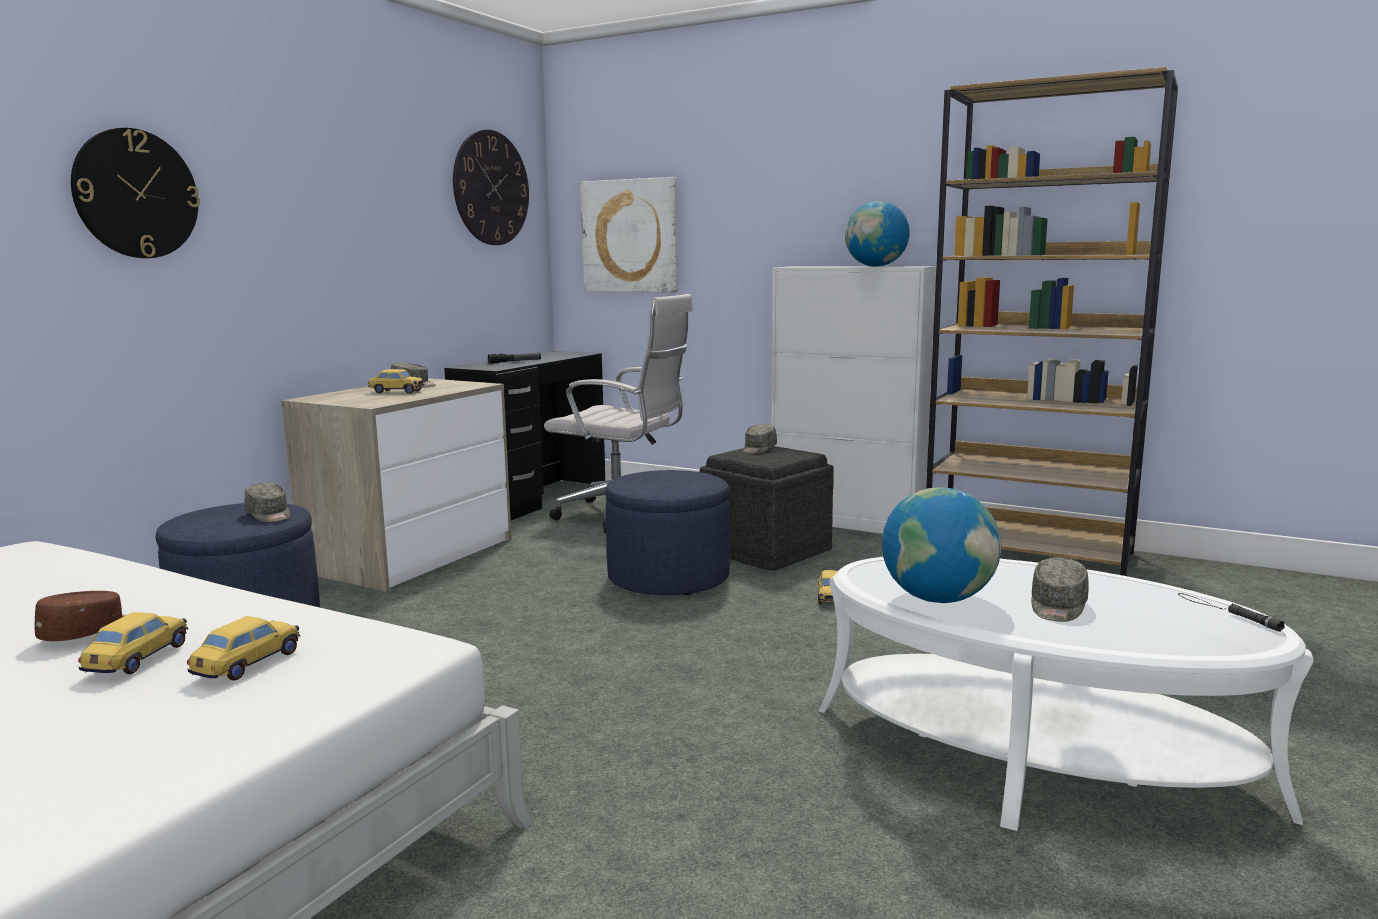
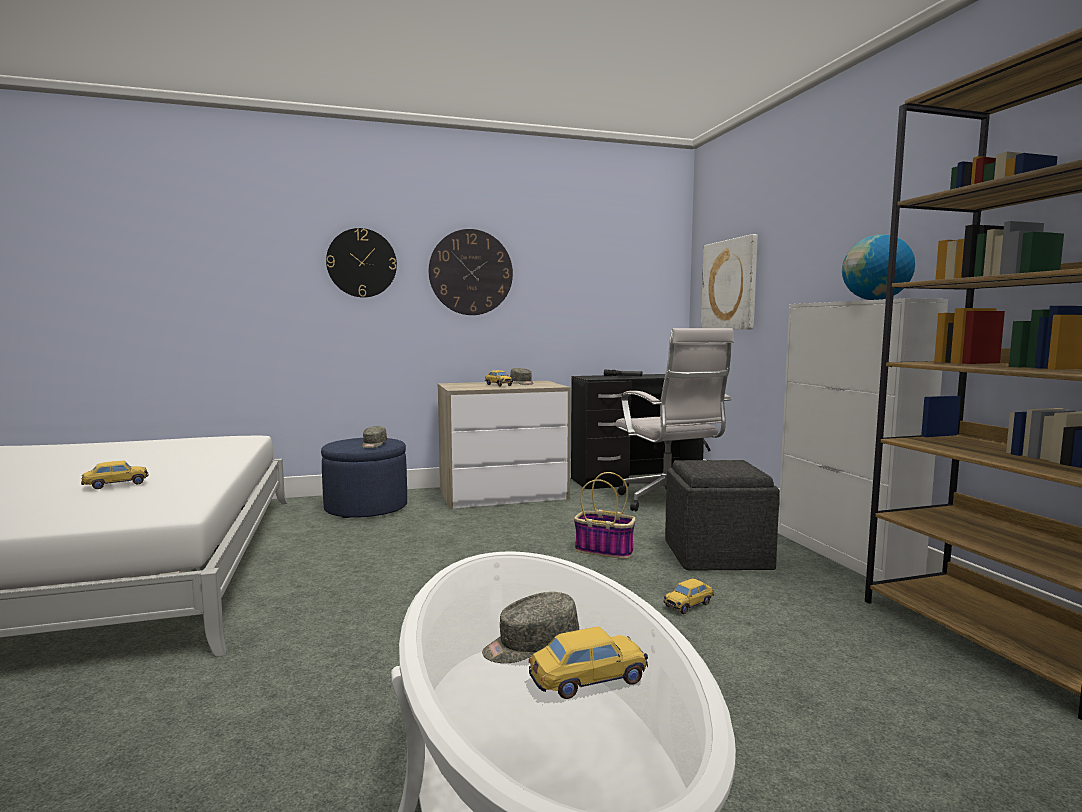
camera: 45 degrees right, 5 degrees down
(91, 632) = (147, 471): brown cap -> none
(247, 665) = (125, 498): toy car -> toy car (588, 680)
(491, 188) = (630, 254): wall clock -> wall clock (471, 272)
(668, 578) = (605, 550): blue ottoman -> basket
(758, 449) = (724, 462): grey cap -> none
(937, 599) = (471, 598): globe -> none
(1226, 612) = (676, 744): black flashlight -> none

